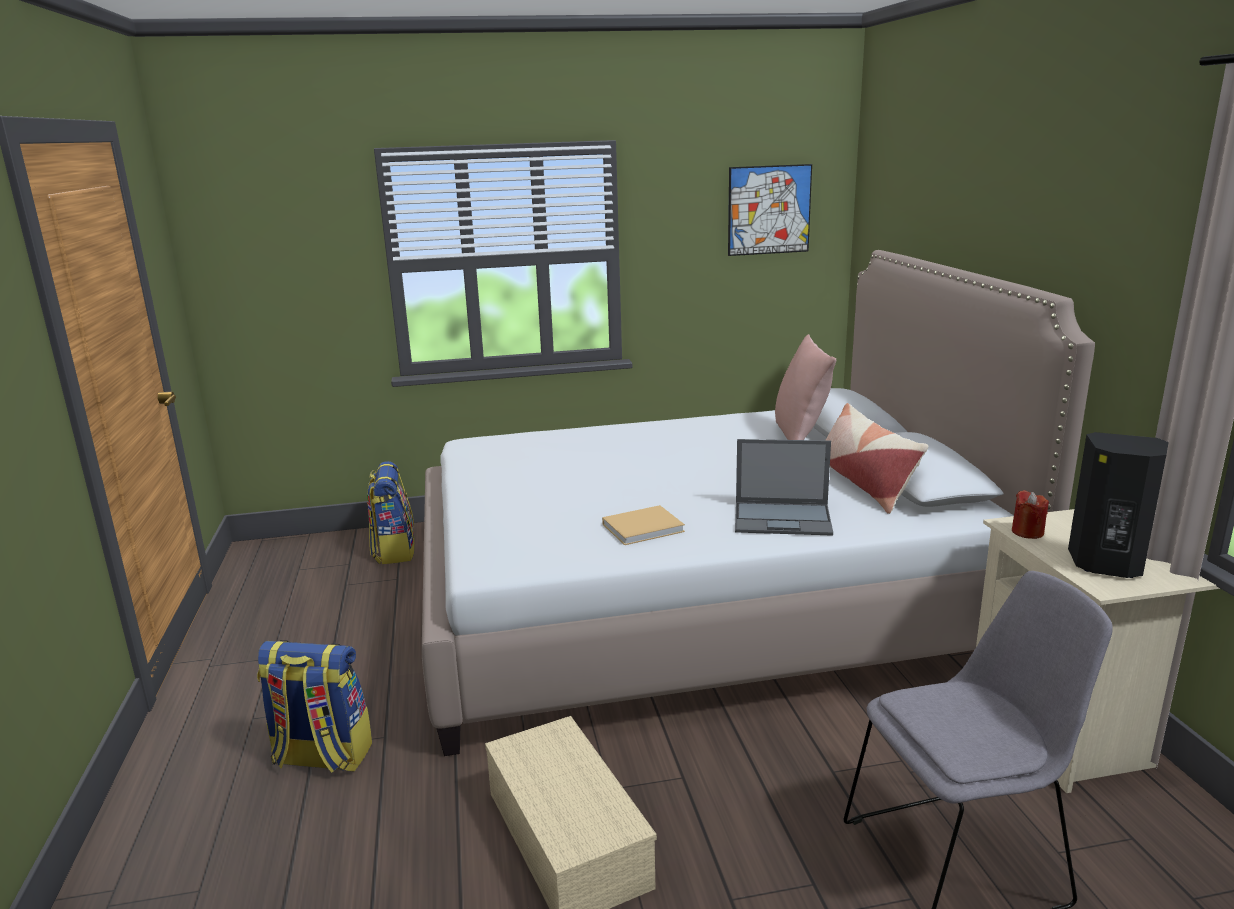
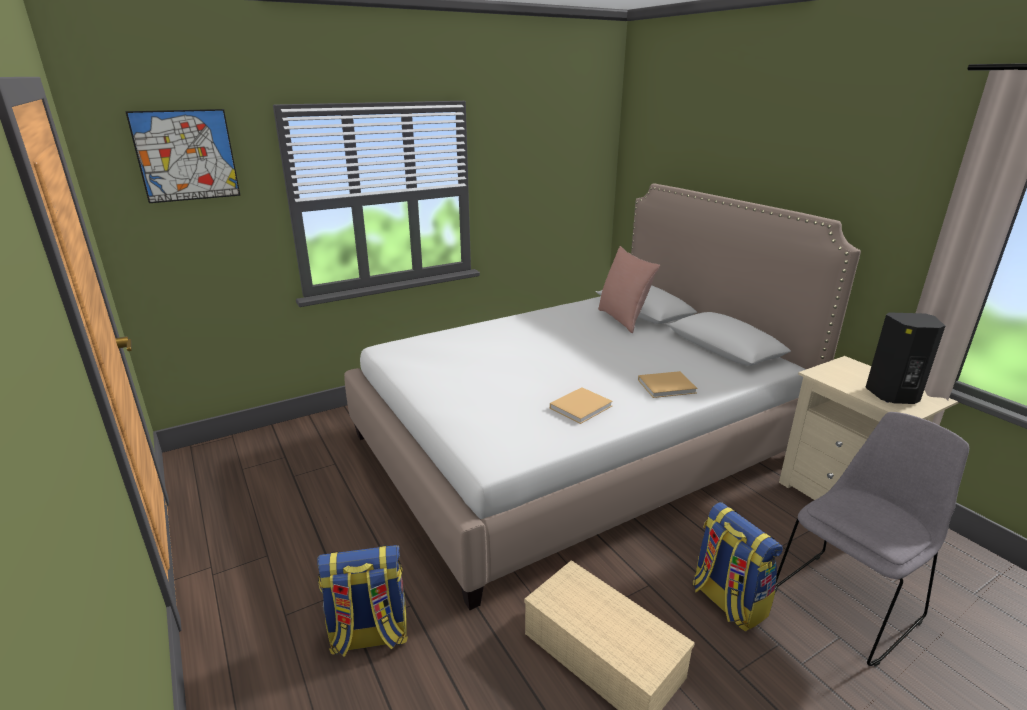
camera: 20 degrees left, 5 degrees up
(394, 550) = (317, 439): backpack -> backpack (727, 601)
(769, 210) = (567, 154): picture -> picture (186, 155)
(783, 519) = (668, 386): laptop -> beige book
(864, 483) = (694, 351): pillow -> none
(1027, 532) = (831, 378): red candle -> none

